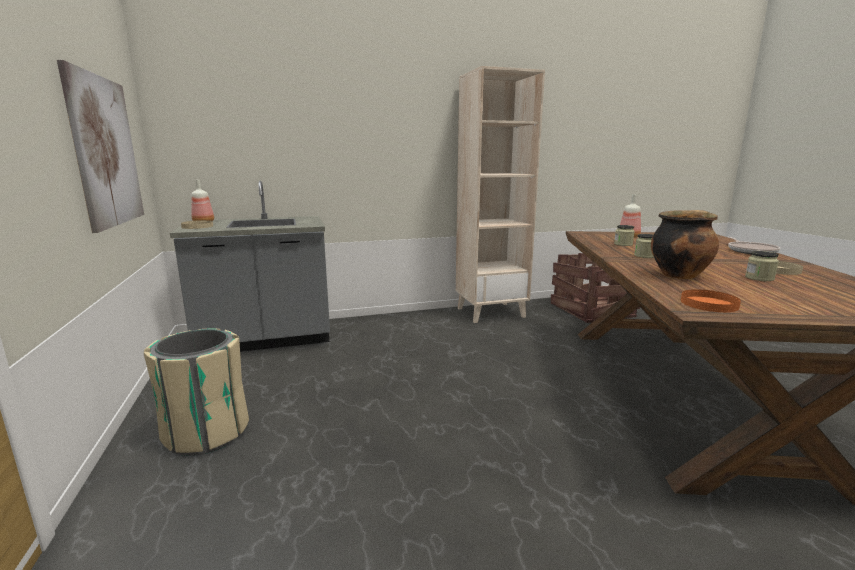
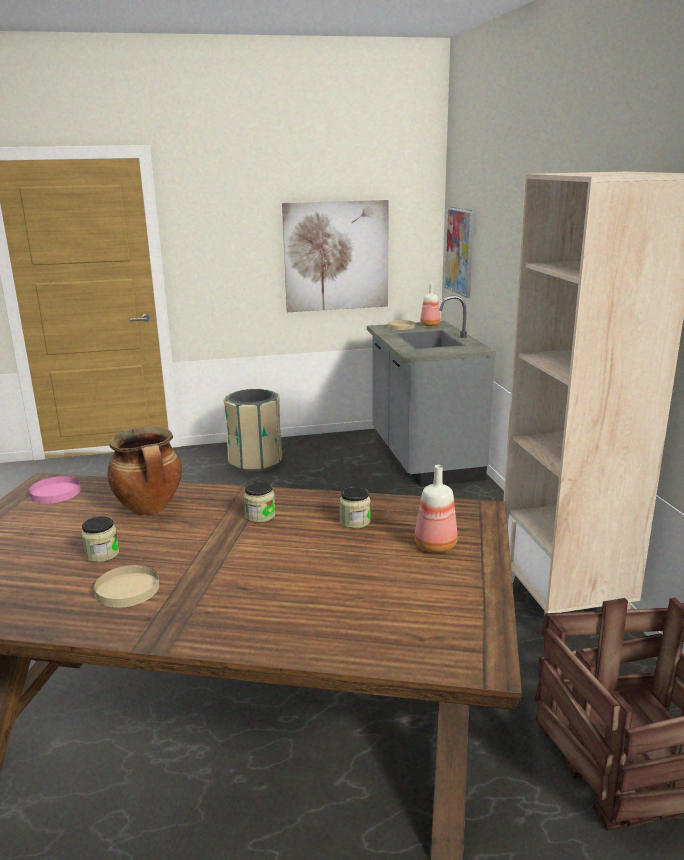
camera: 95 degrees right, 5 degrees up
(205, 146) = (460, 251): none -> picture
(708, 304) = (56, 492): orange plate -> pink plate
(751, 251) = (263, 632): frying pan -> none

